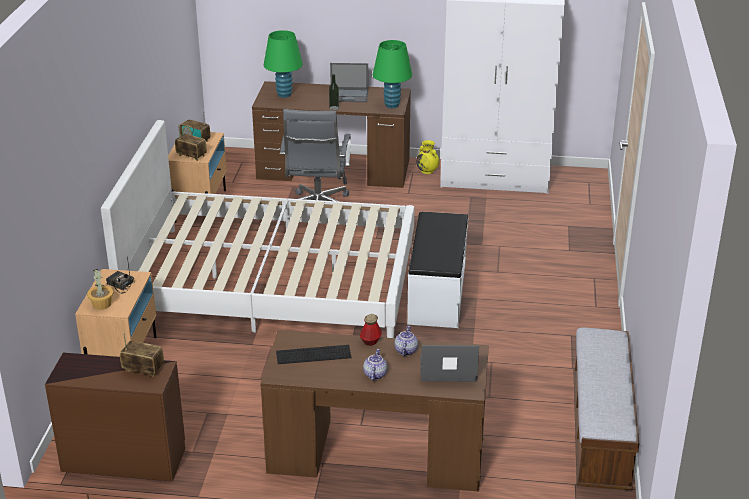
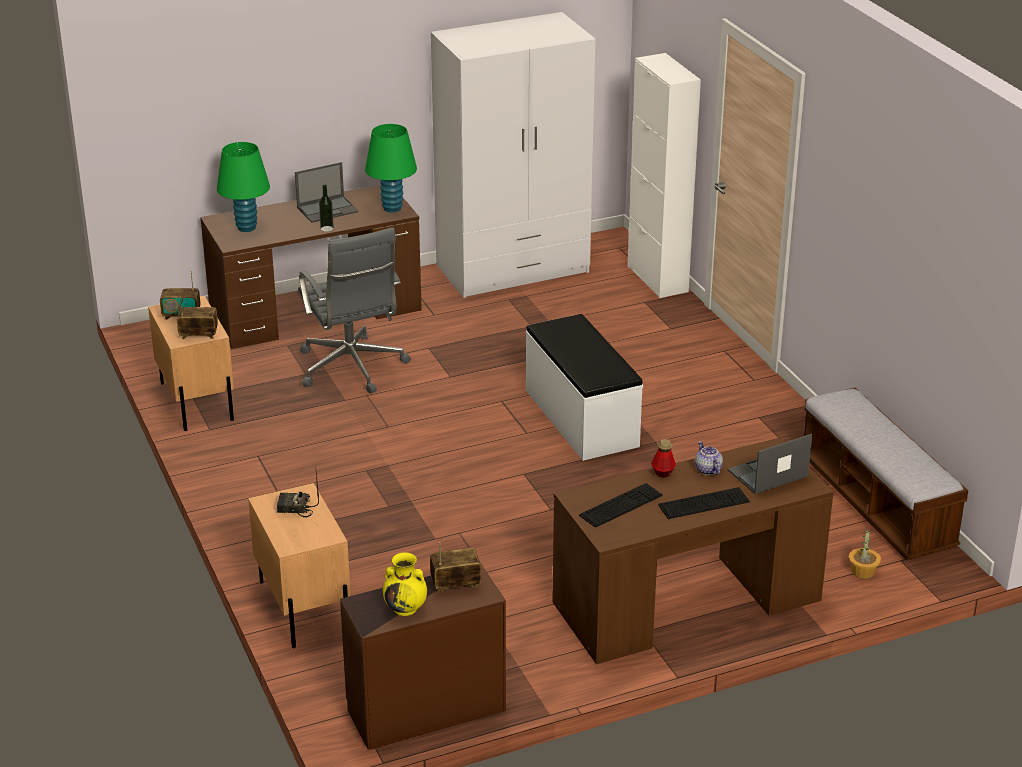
camera: 30 degrees left, 0 degrees up
(102, 304) = (299, 537): potted plant -> potted plant (863, 571)
(272, 282) = (384, 463): white bed -> none
(374, 374) = (703, 503): teapot -> keyboard
(427, 171) = (429, 283): yellow vase -> yellow vase (406, 608)
(595, 212) = (657, 279): none -> white cabinet

